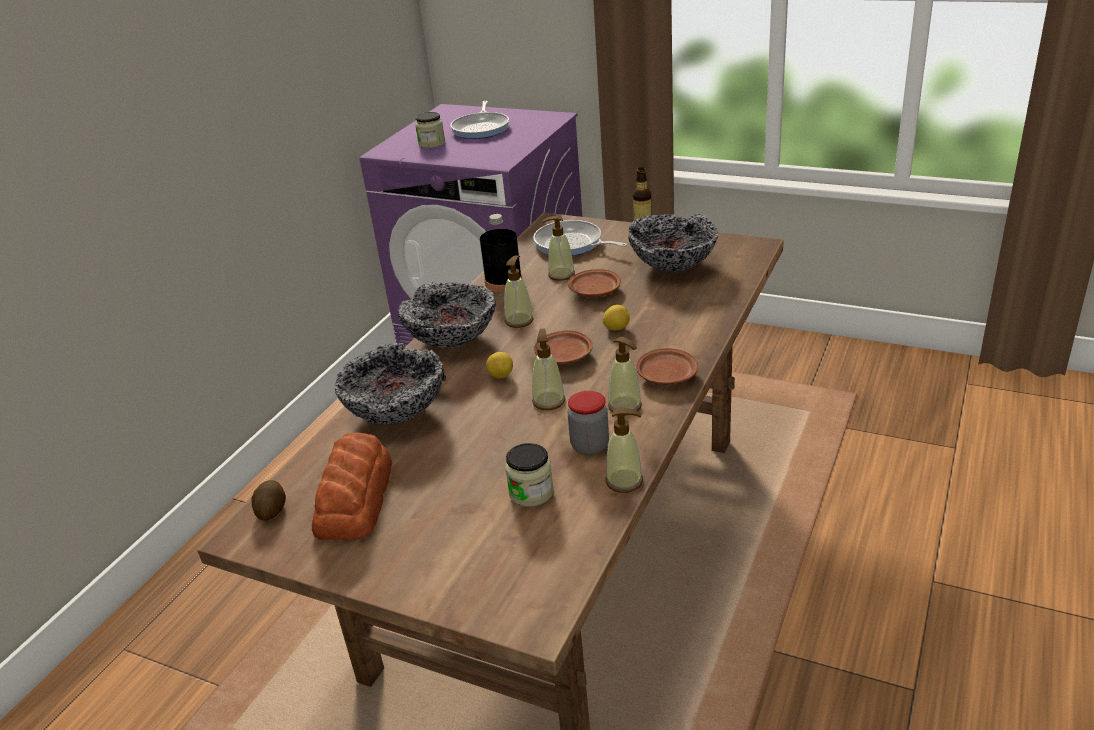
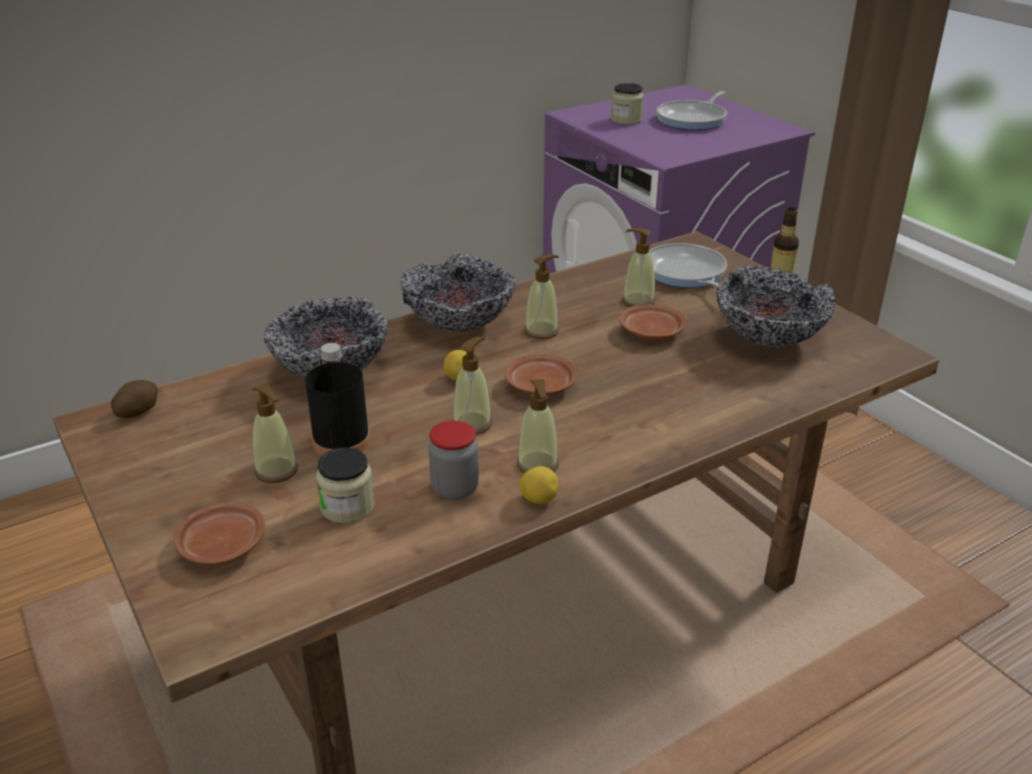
camera: 30 degrees right, 0 degrees up
(356, 498) = (207, 433): bread -> none
(503, 282) = (573, 287): black bottle -> black bottle (341, 441)
(616, 328) = (627, 379): lemon -> lemon (538, 499)
(624, 481) = (443, 543): soap dispenser -> soap dispenser (276, 471)
(666, 375) = (618, 453): brown plate -> brown plate (222, 545)

